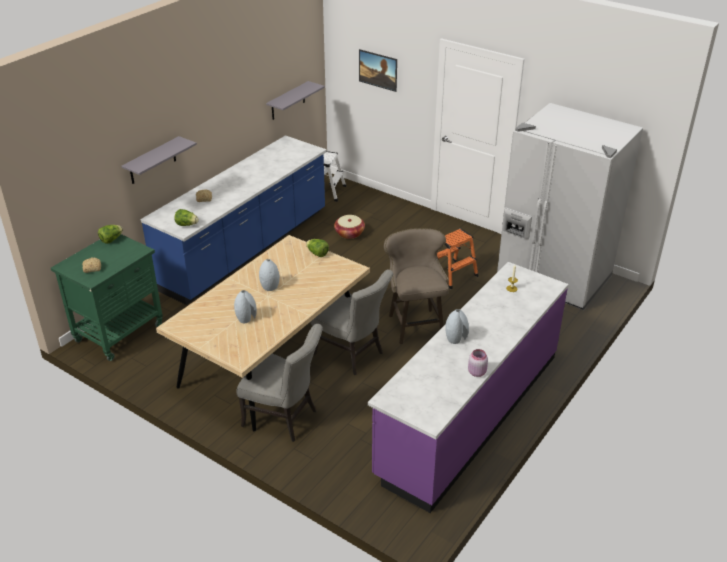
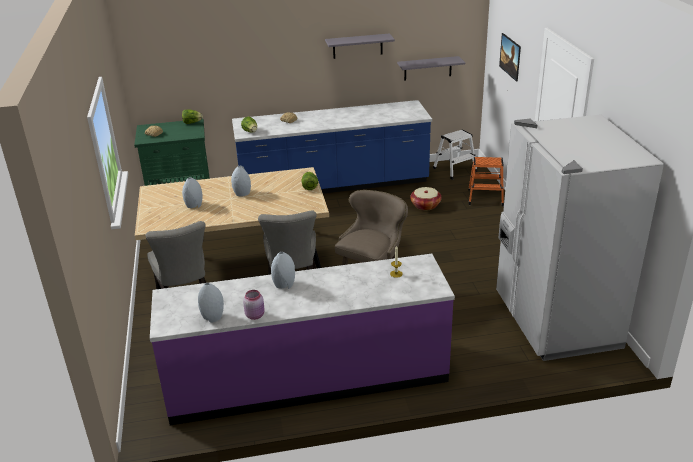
camera: 45 degrees right, 5 degrees down
(152, 161) = (252, 73): grey shelf -> grey shelf (357, 46)
(451, 392) = (212, 317): none -> grey vase
(452, 274) = (463, 271): orange step ladder -> orange step ladder (485, 197)

